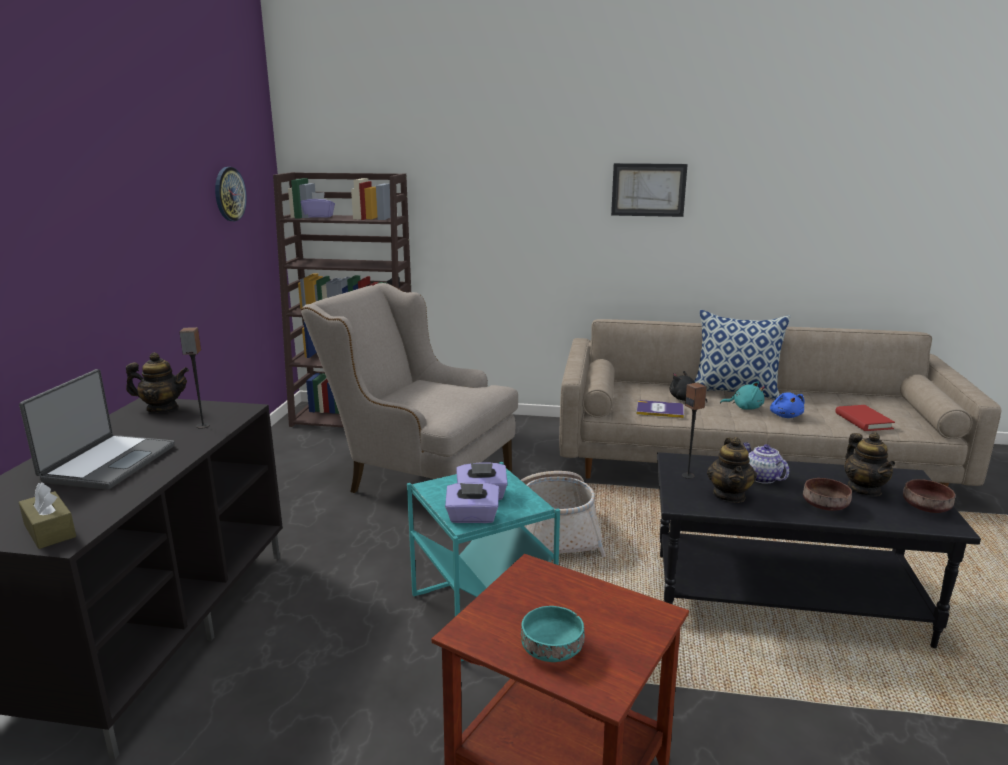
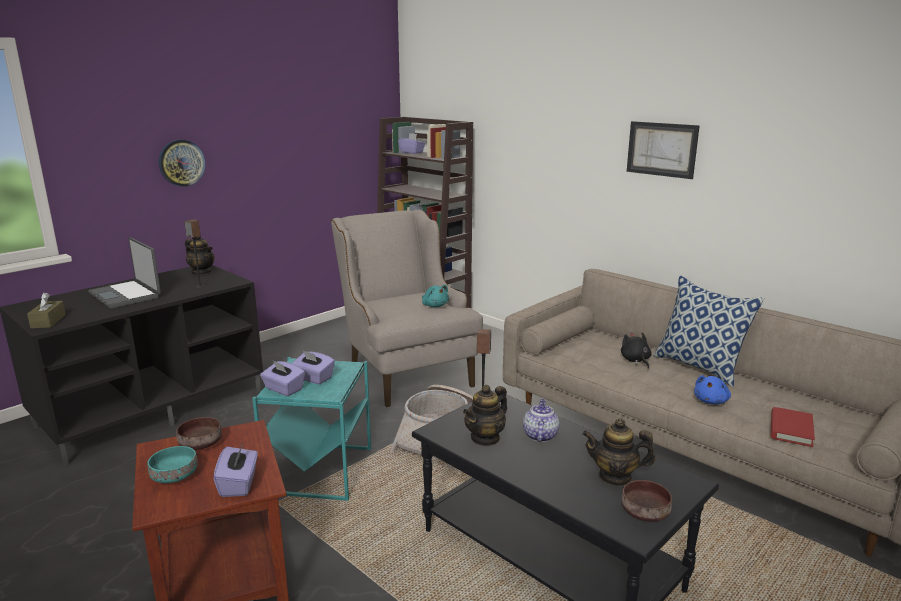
camera: 35 degrees right, 0 degrees up
(108, 463) = (126, 295): laptop -> laptop turned 90 degrees clockwise
(229, 194) = (337, 131): wall clock -> wall clock (181, 163)
(633, 624) = (239, 484): none -> purple tissue box
(660, 410) = (593, 363): book -> none
(745, 407) = (682, 383): turquoise plush toy -> turquoise plush toy (434, 305)
(824, 505) = (550, 474): brown bowl -> brown bowl (201, 443)
(864, 489) = (615, 476): teapot -> teapot turned 75 degrees clockwise

